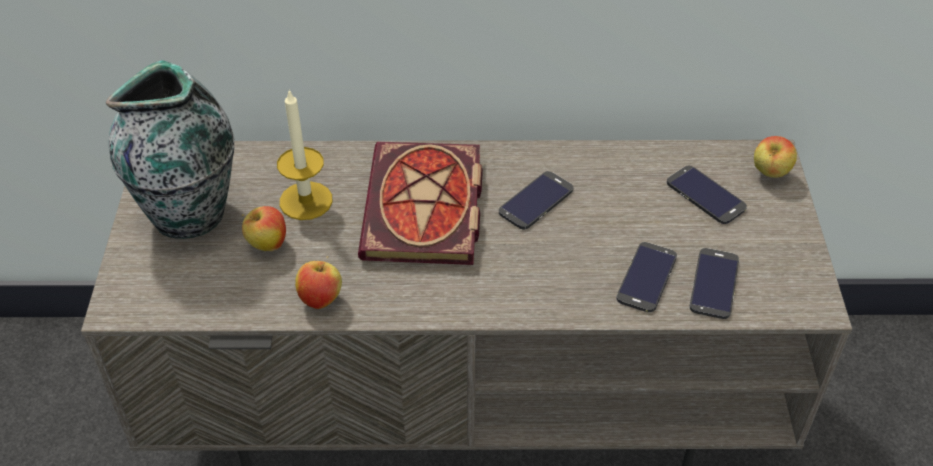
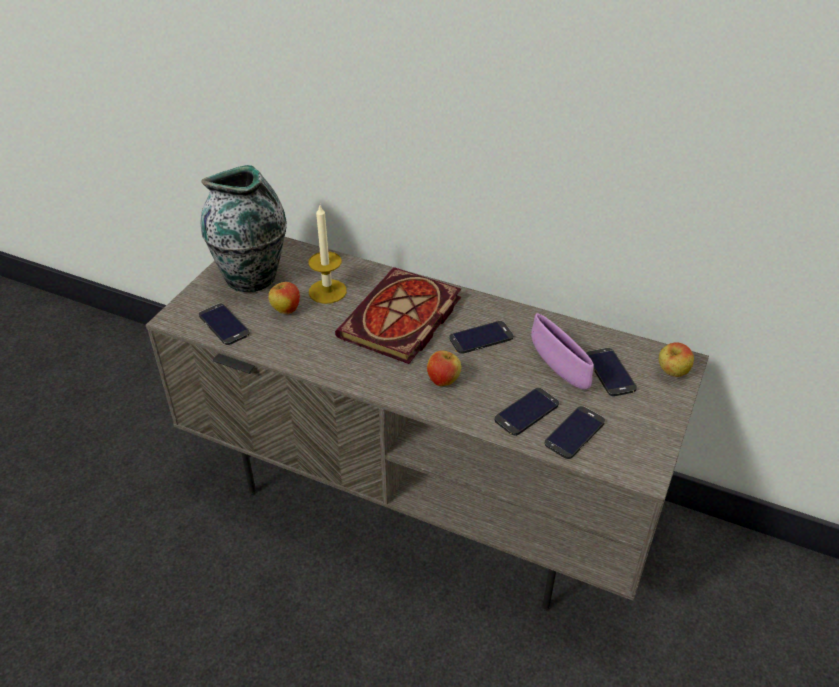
camera: 25 degrees right, 5 degrees down
(195, 293) = (224, 325): none -> phone
(321, 299) = (296, 353): apple -> apple (443, 381)
(648, 211) = (558, 369): none -> purple bowl

